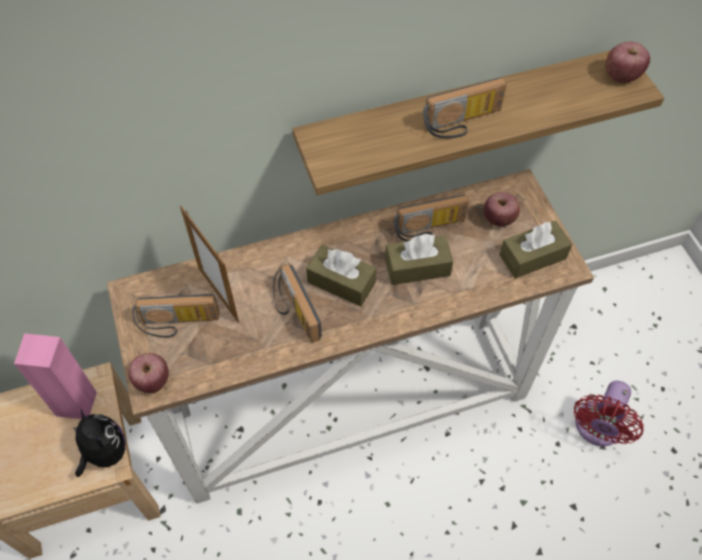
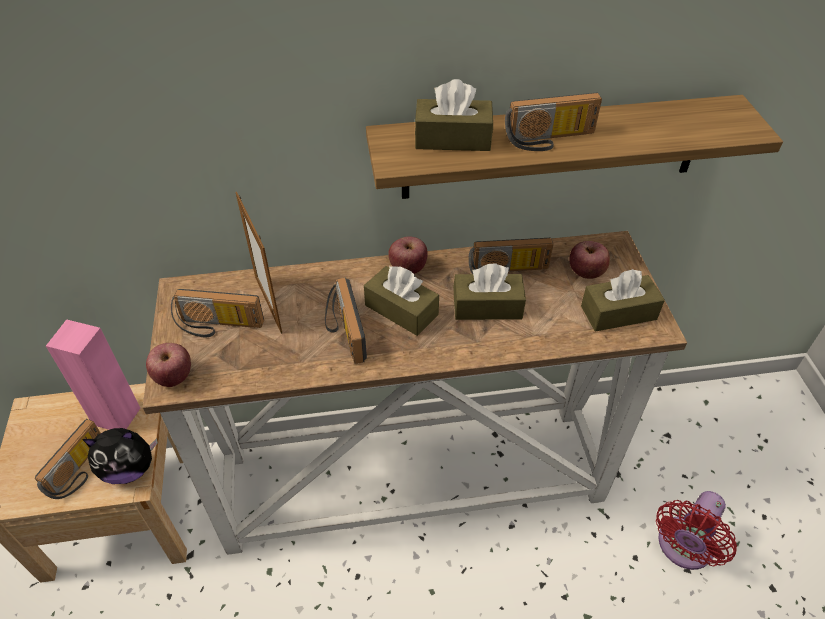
camera: 10 degrees right, 10 degrees down
(58, 461) = (80, 470): none -> radio
(104, 452) = (129, 469): plush toy -> plush toy turned 105 degrees clockwise
(376, 133) = (452, 139): none -> brown tissue box
(621, 76) = (735, 118): apple -> apple (408, 268)

